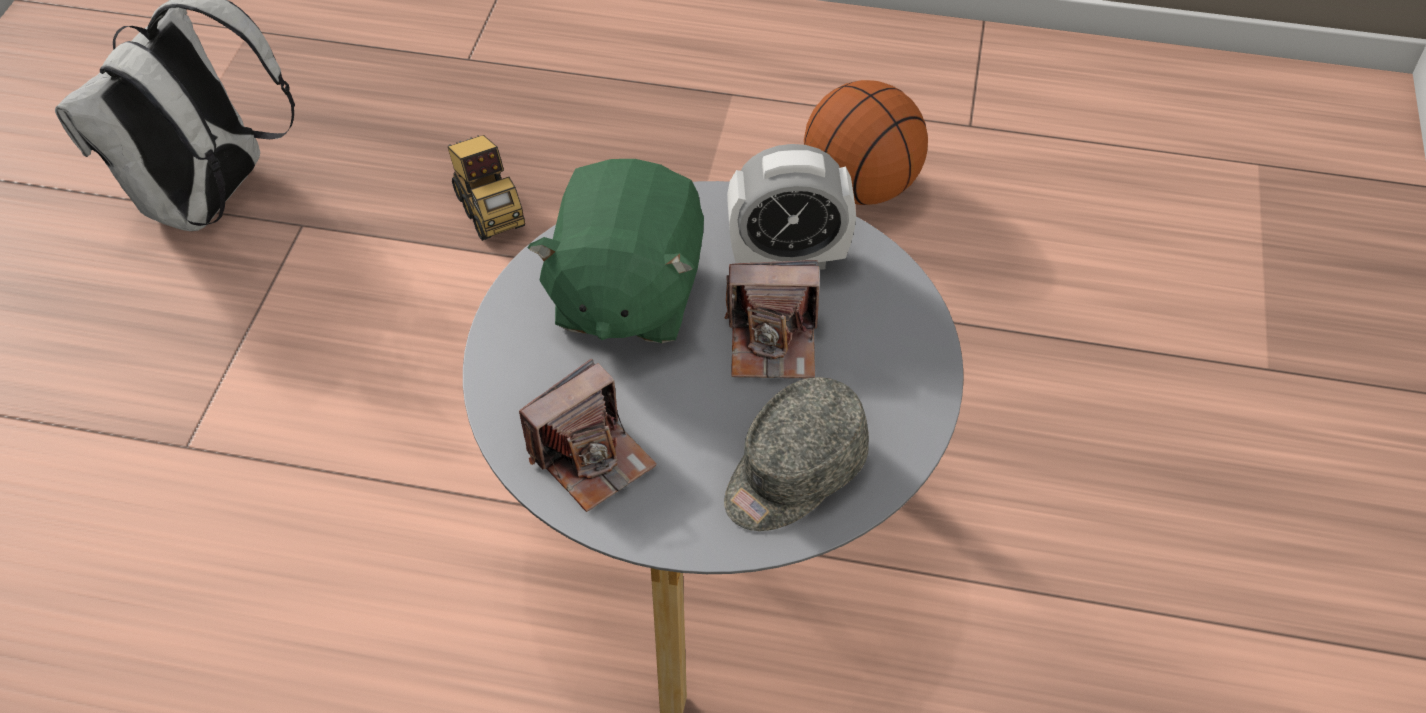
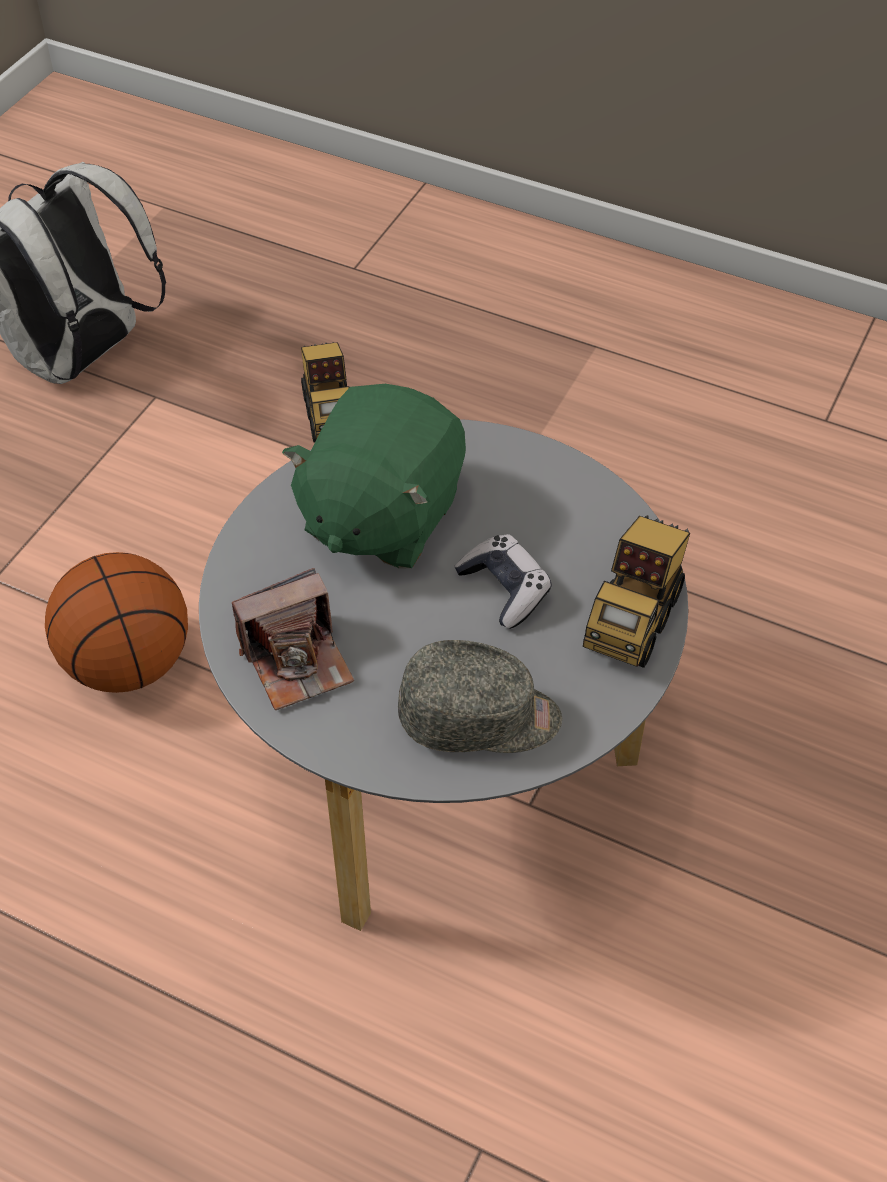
camera: 15 degrees right, 0 degrees up
(773, 342) = (504, 589): camera -> game controller
(788, 257) = (547, 511): alarm clock -> none
(793, 474) = (480, 718): grey cap -> grey cap turned 150 degrees counterclockwise
(861, 187) = (695, 461): basketball -> basketball (129, 664)
(907, 344) = (634, 618): none -> toy truck

